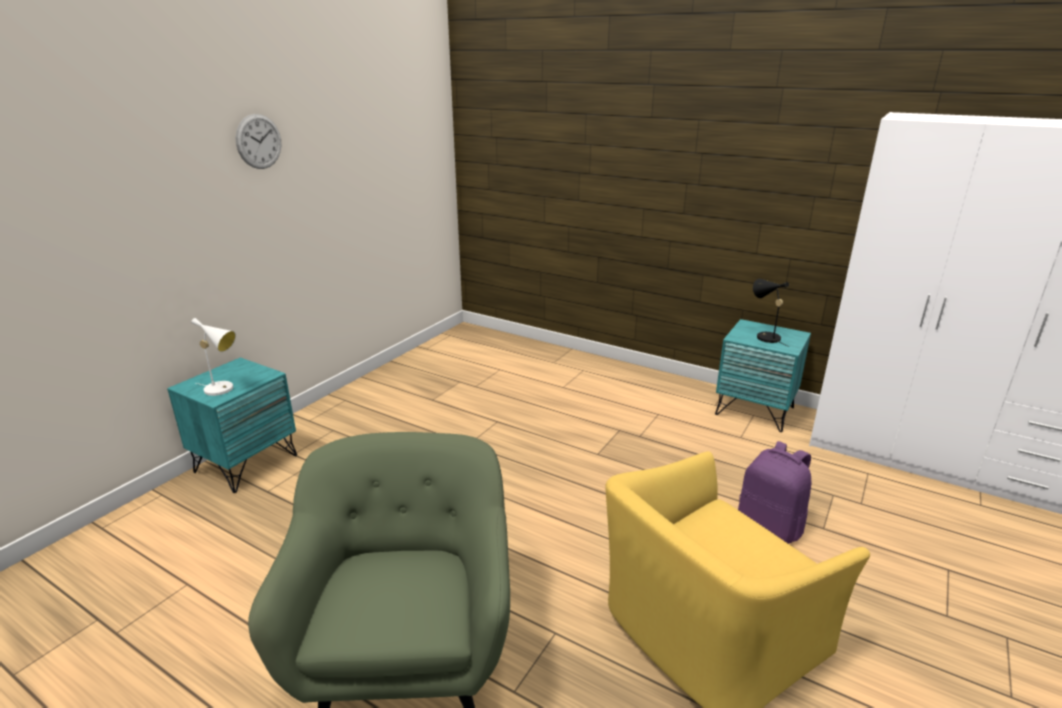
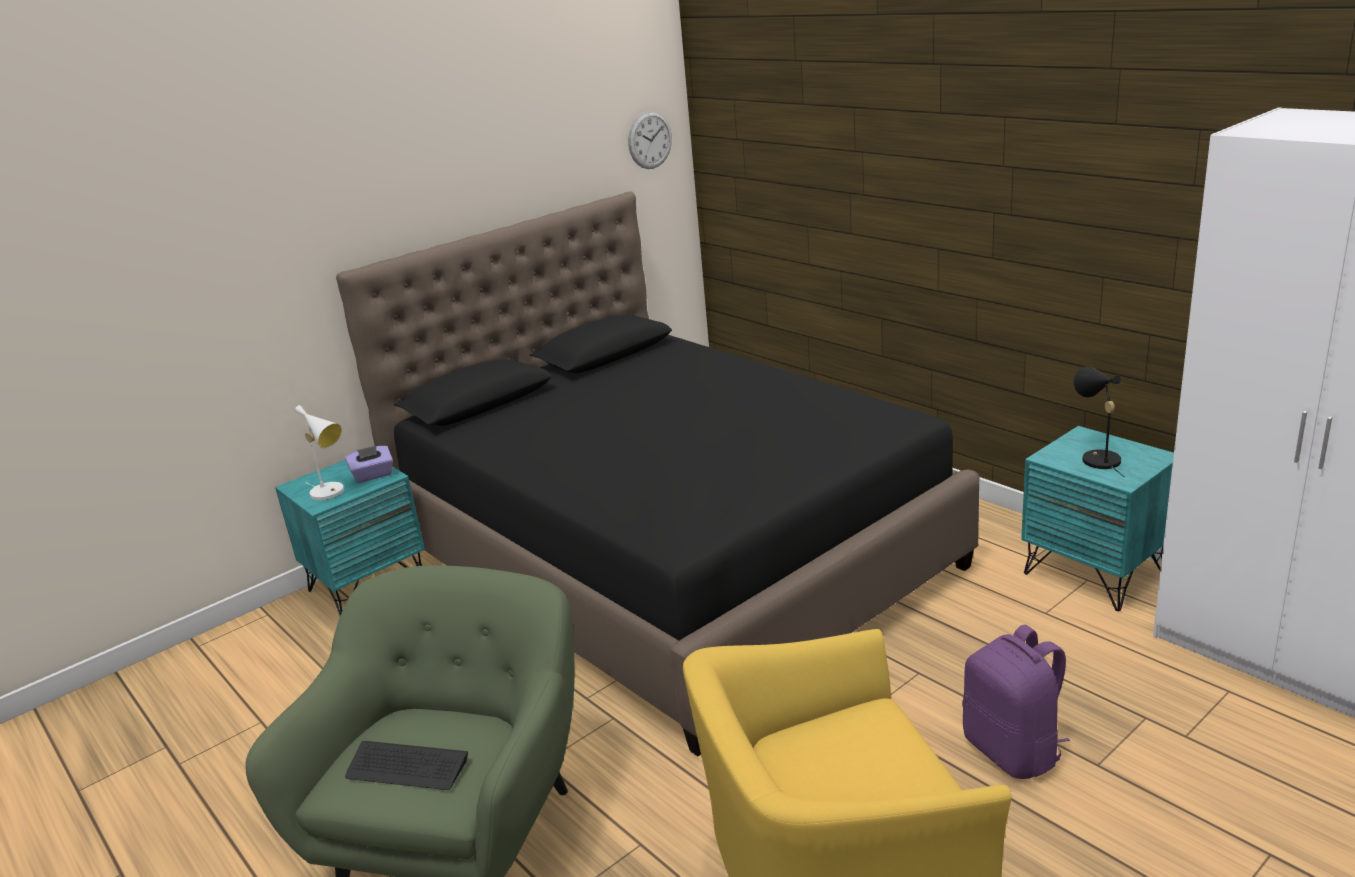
camera: 20 degrees right, 0 degrees up
(254, 374) = (373, 475): none -> purple tissue box
(259, 141) = (390, 180): wall clock -> wall clock (650, 140)
(391, 603) = (407, 767): none -> keyboard
(479, 422) = (670, 556): none -> black bed

